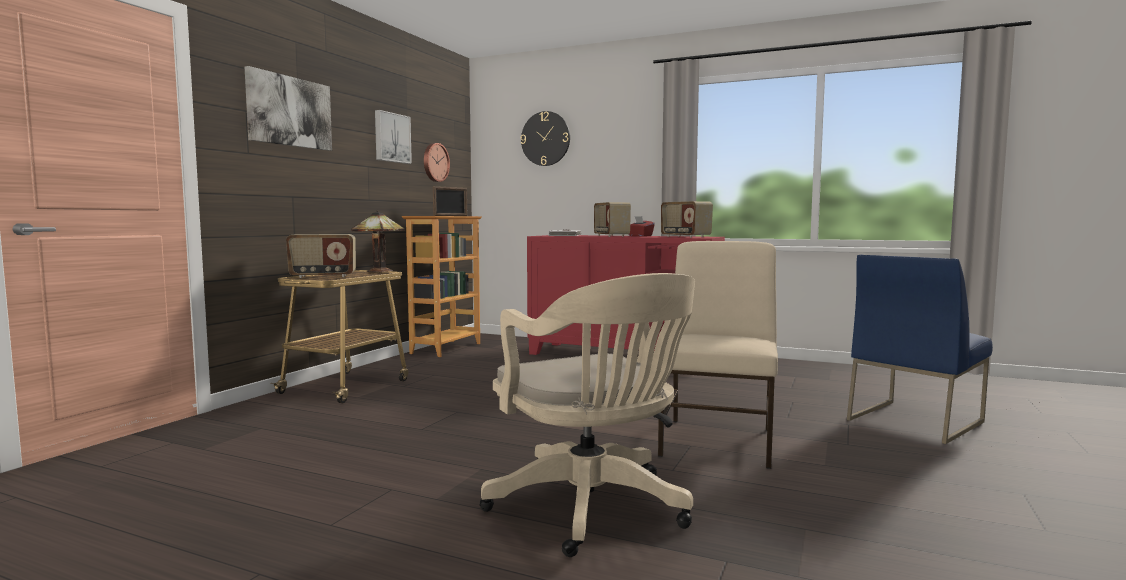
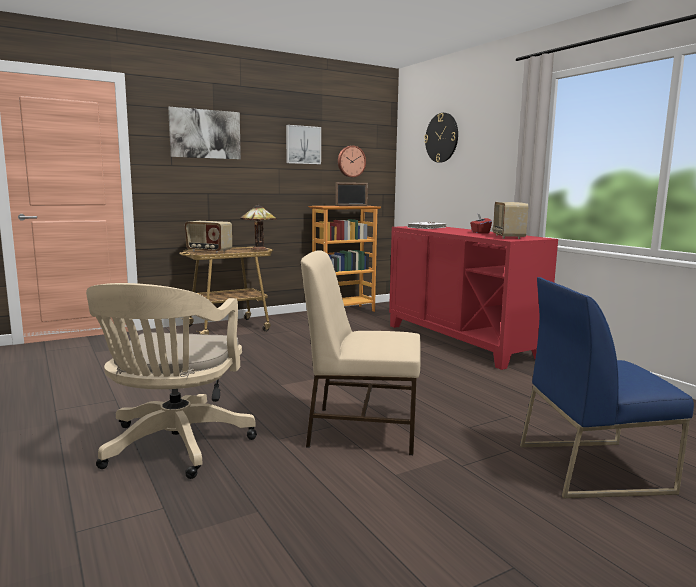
camera: 35 degrees right, 5 degrees up
(610, 236) = (456, 231): radio -> none
(718, 441) = (361, 429): beige chair -> beige chair turned 135 degrees counterclockwise

